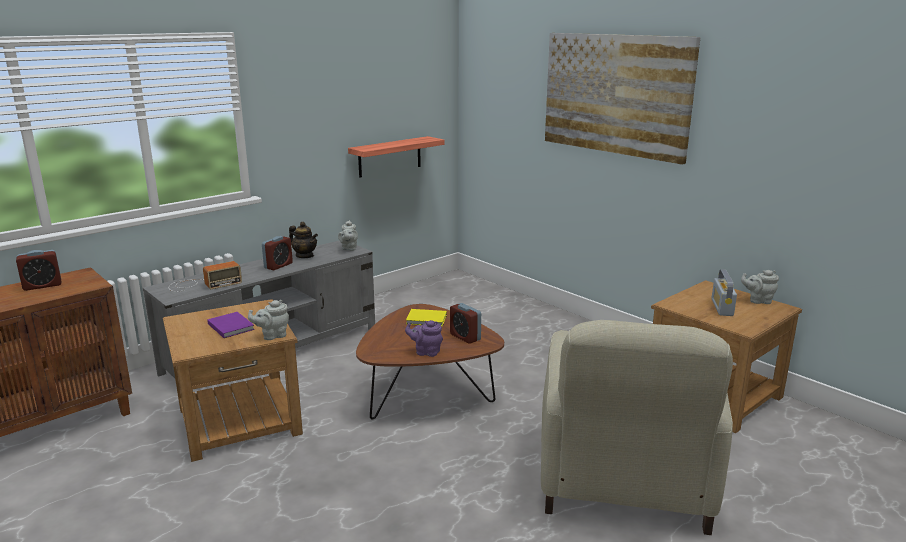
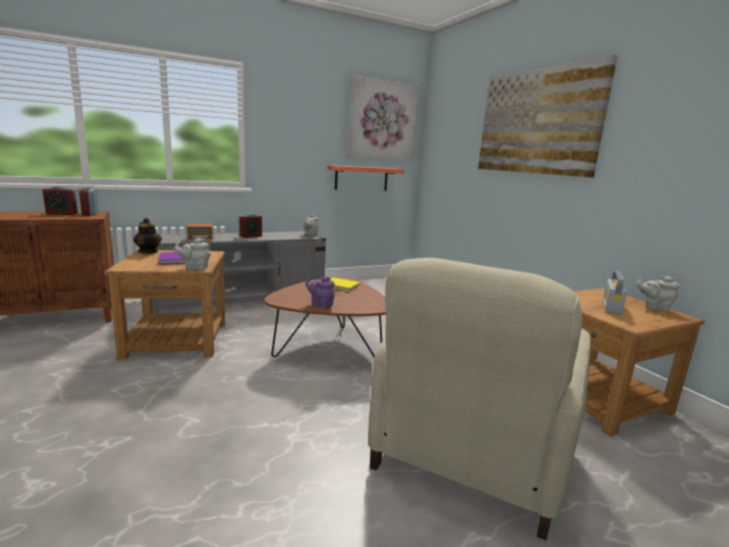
camera: 15 degrees right, 5 degrees down
(305, 256) = (275, 234): teapot -> teapot (148, 251)
(408, 77) = (382, 120): none -> picture
(465, 337) = (362, 301): alarm clock -> alarm clock (90, 214)

